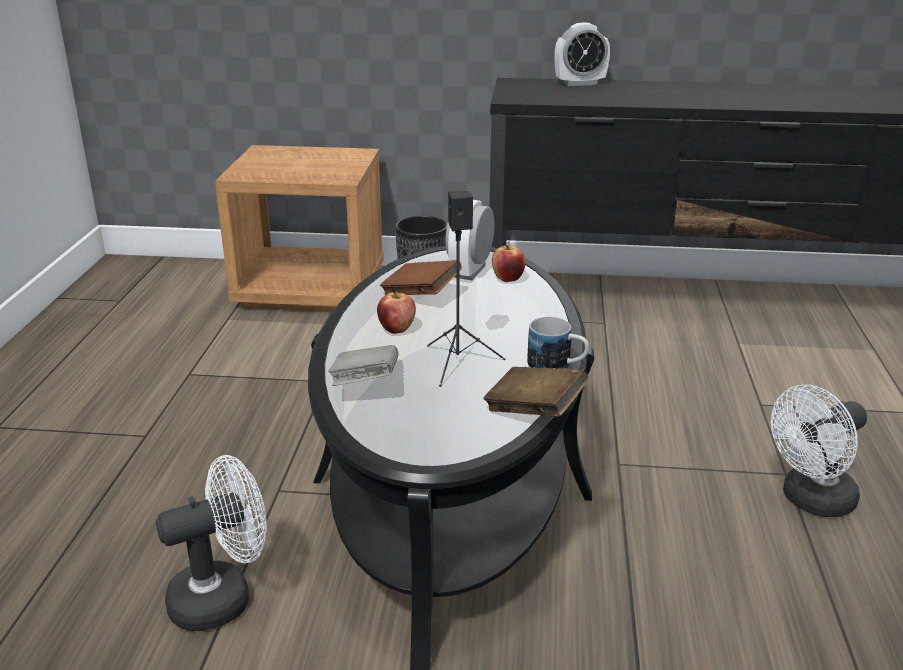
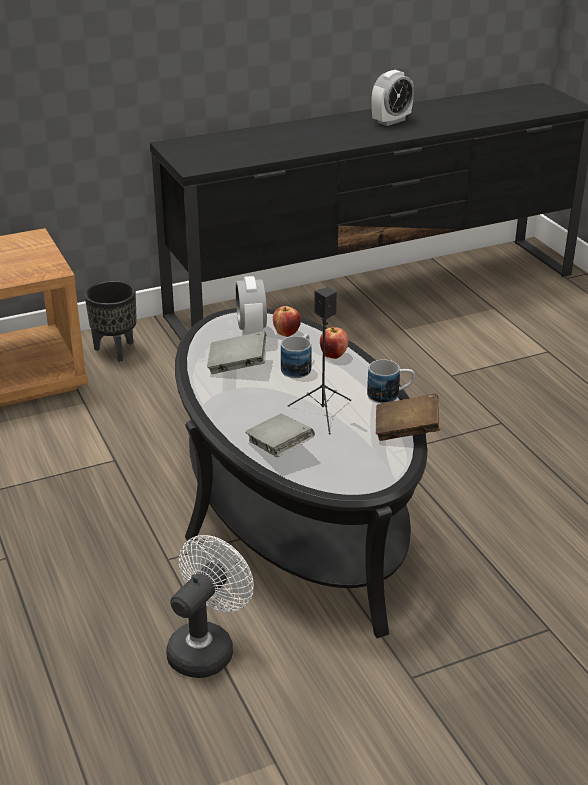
camera: 30 degrees left, 5 degrees up
(396, 330) = (252, 400): apple -> apple (333, 355)
(421, 295) = (238, 366): brown book -> grey book
(484, 312) = (299, 367): none -> mug
(580, 83) = (228, 137): alarm clock -> alarm clock (391, 121)
(811, 501) = (528, 437): white fan -> none

